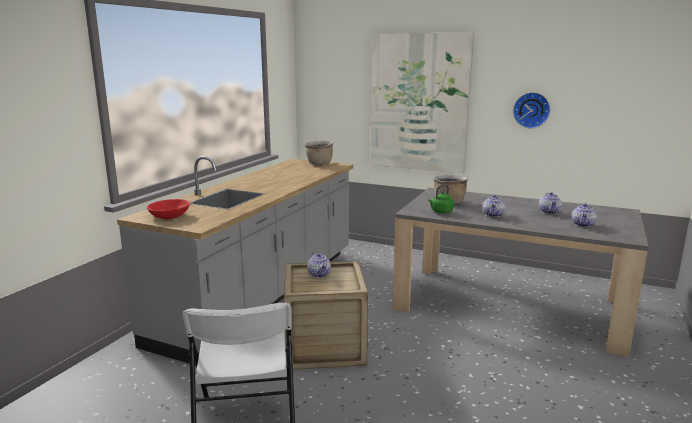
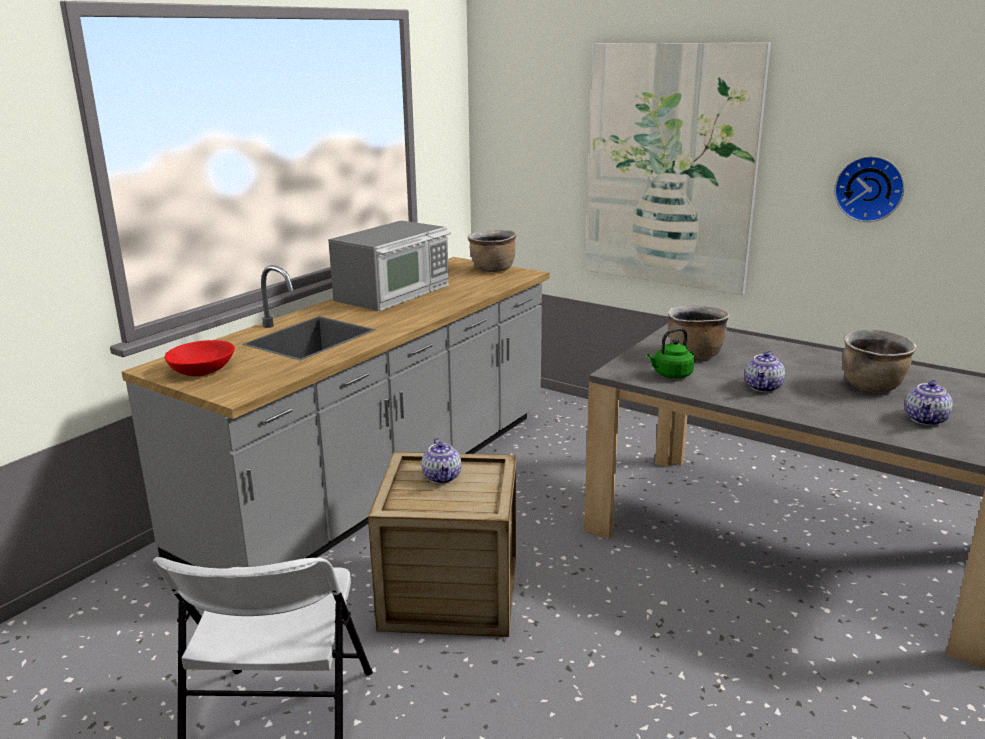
camera: 10 degrees right, 5 degrees up
(266, 176) = (394, 293): none -> microwave
(549, 212) = (872, 387): teapot -> brown cooking pot

